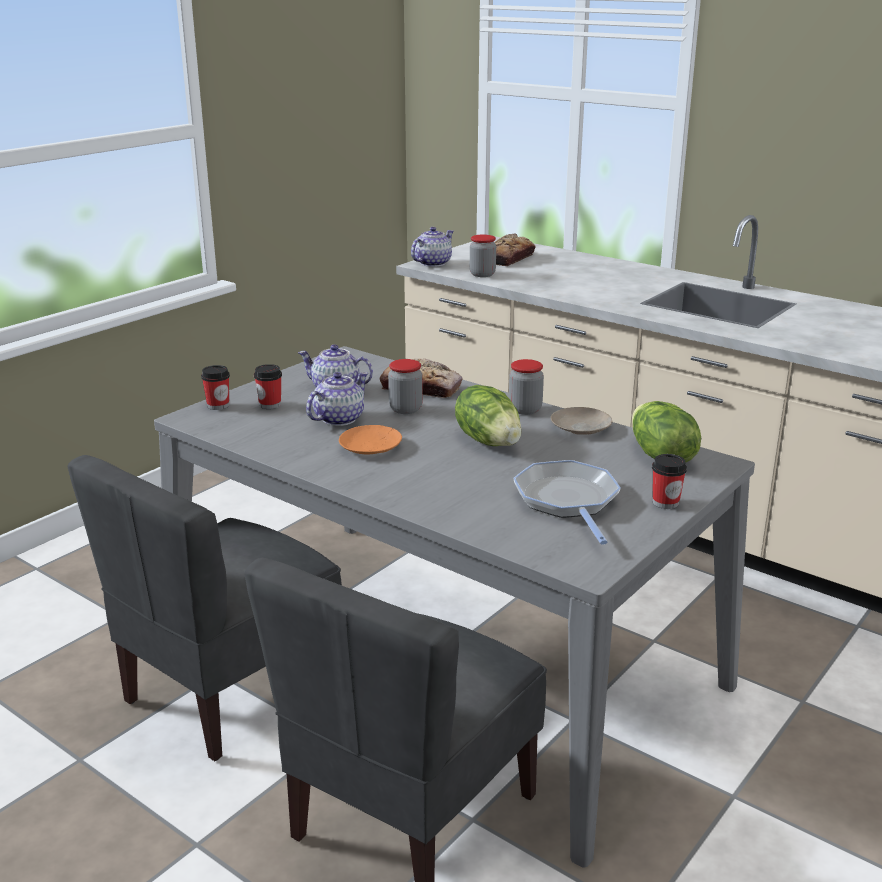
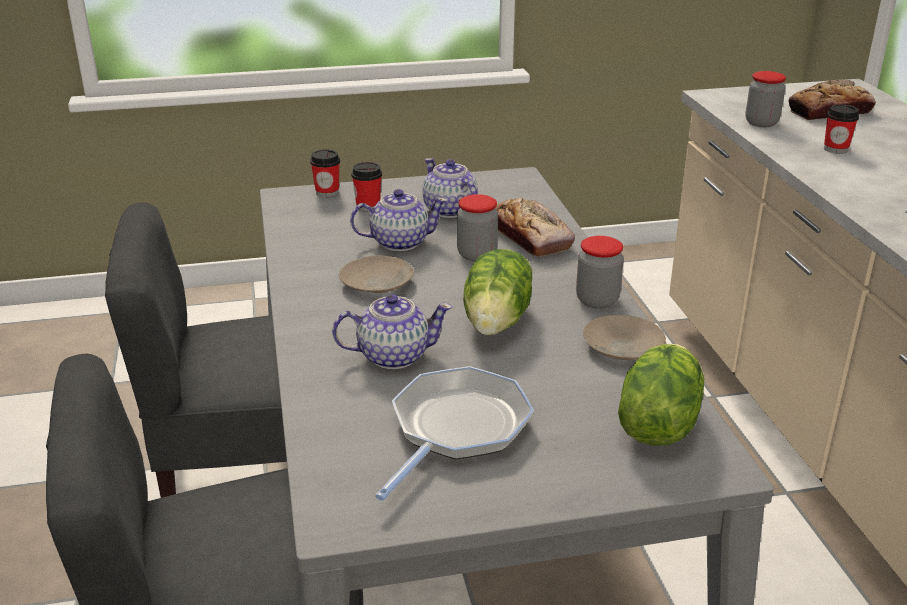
camera: 40 degrees right, 5 degrees up
(371, 447) = (377, 283): orange plate -> beige plate
(432, 263) = (726, 96): teapot -> teapot (392, 356)
(665, 502) = (560, 485): cup -> cup (836, 149)

